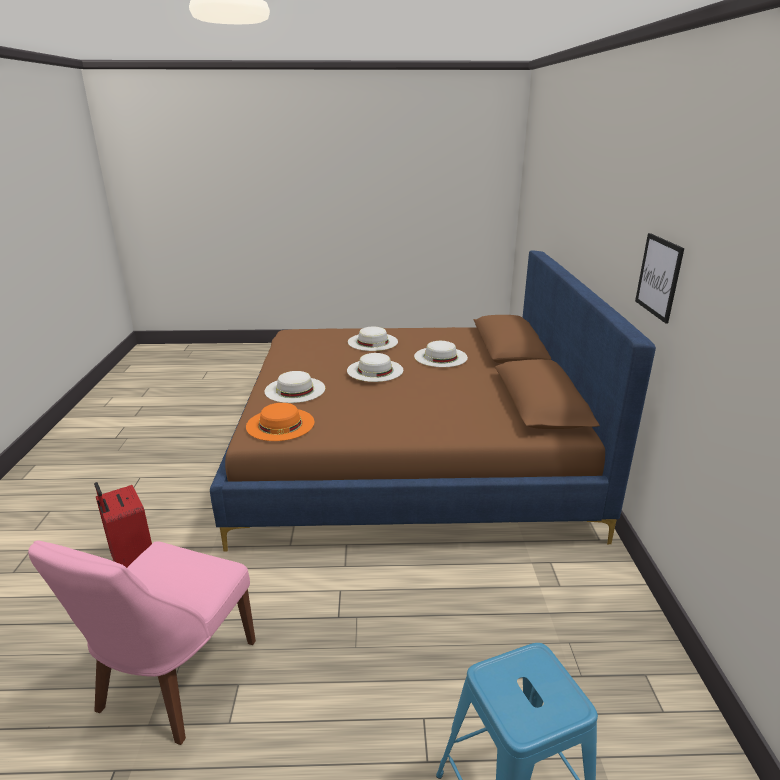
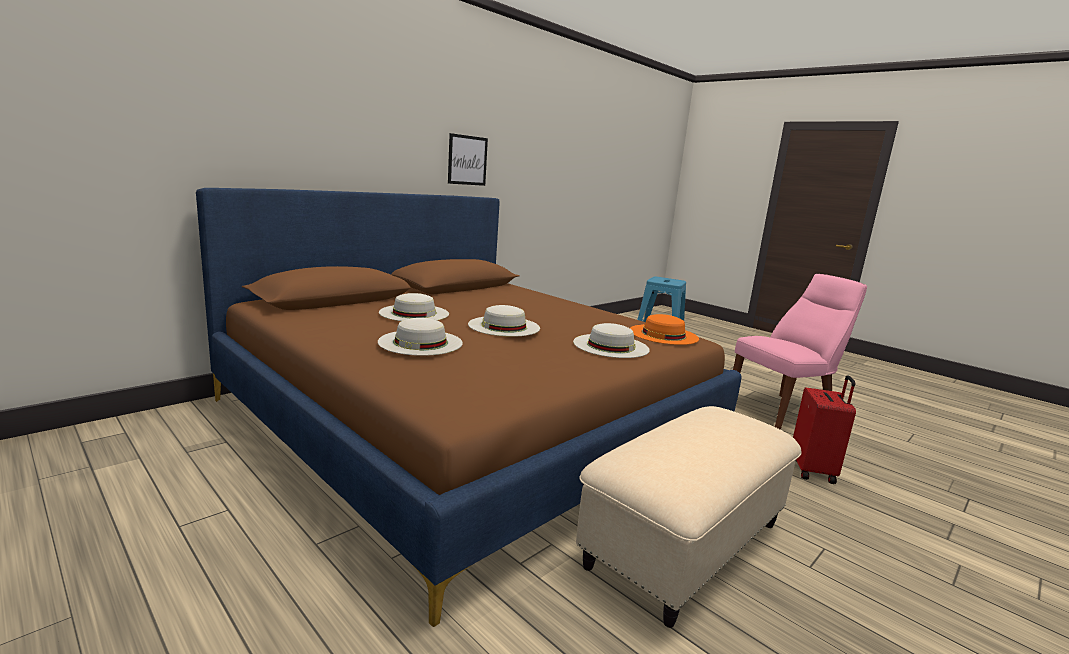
camera: 135 degrees left, 10 degrees down
(212, 454) = (683, 543): none -> beige ottoman

